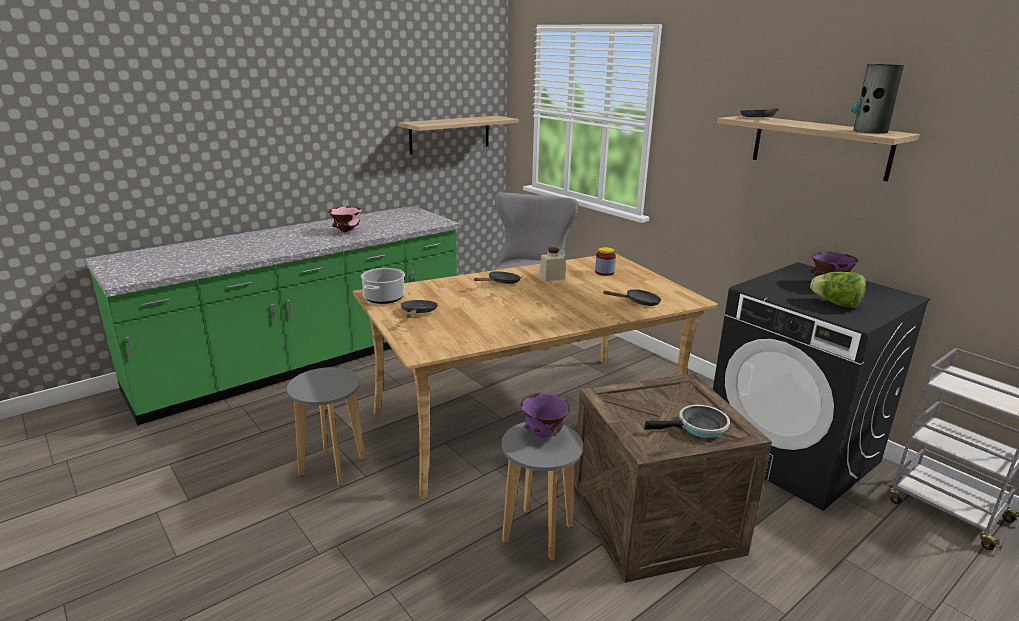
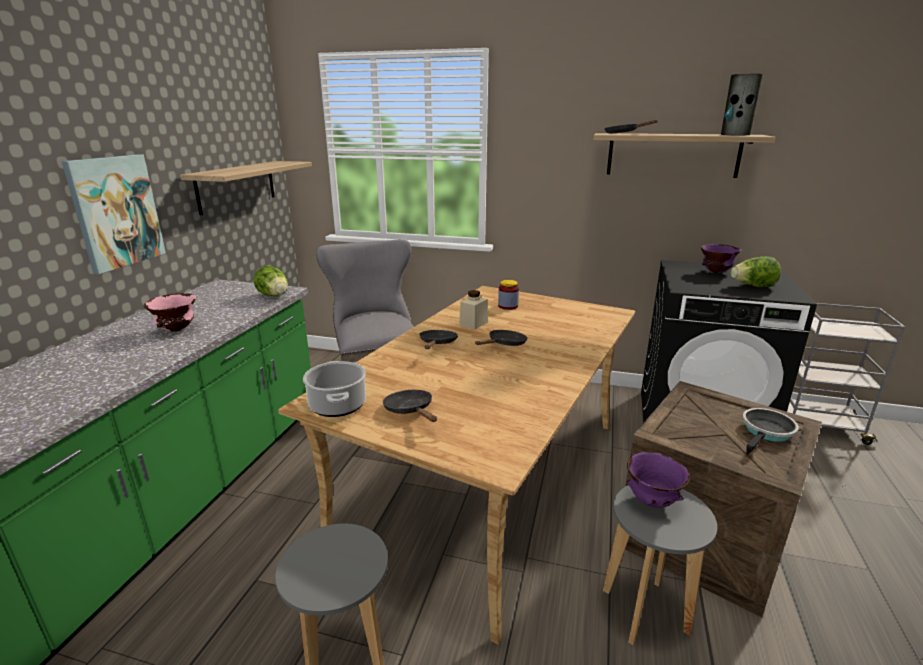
camera: 35 degrees left, 0 degrees up
(342, 145) = (116, 212): none -> picture
(430, 224) = (275, 296): none -> lettuce
(639, 302) = (585, 327): black frying pan -> black frying pan (504, 344)

